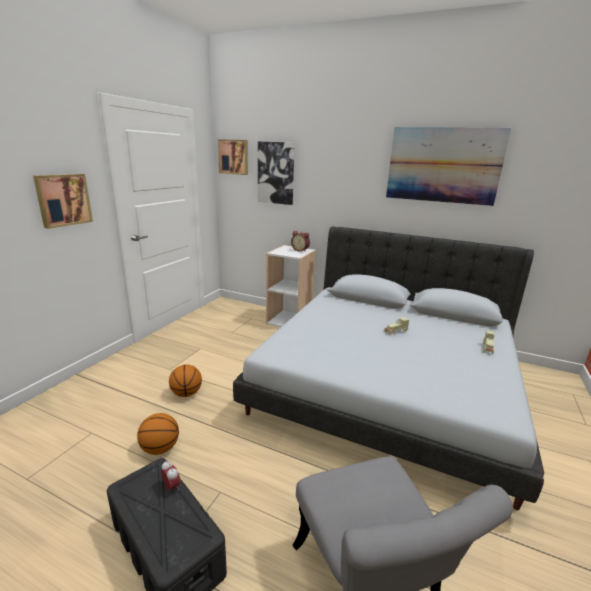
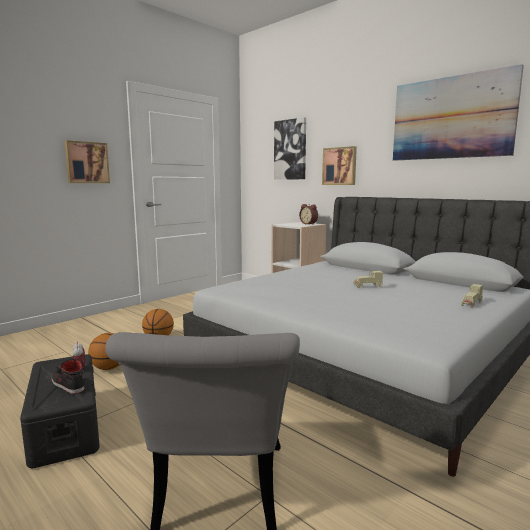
camera: 20 degrees right, 10 degrees down
(176, 516) = (67, 384): none -> black shoe
(234, 157) = (255, 139): picture -> picture (340, 166)

